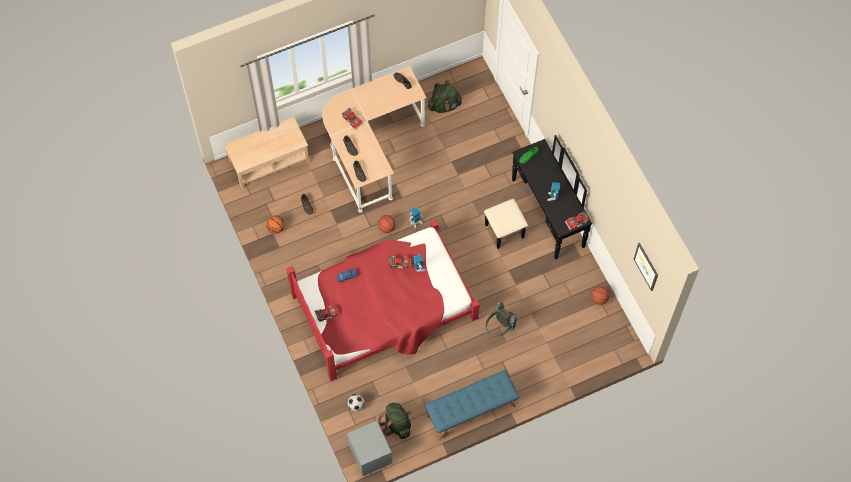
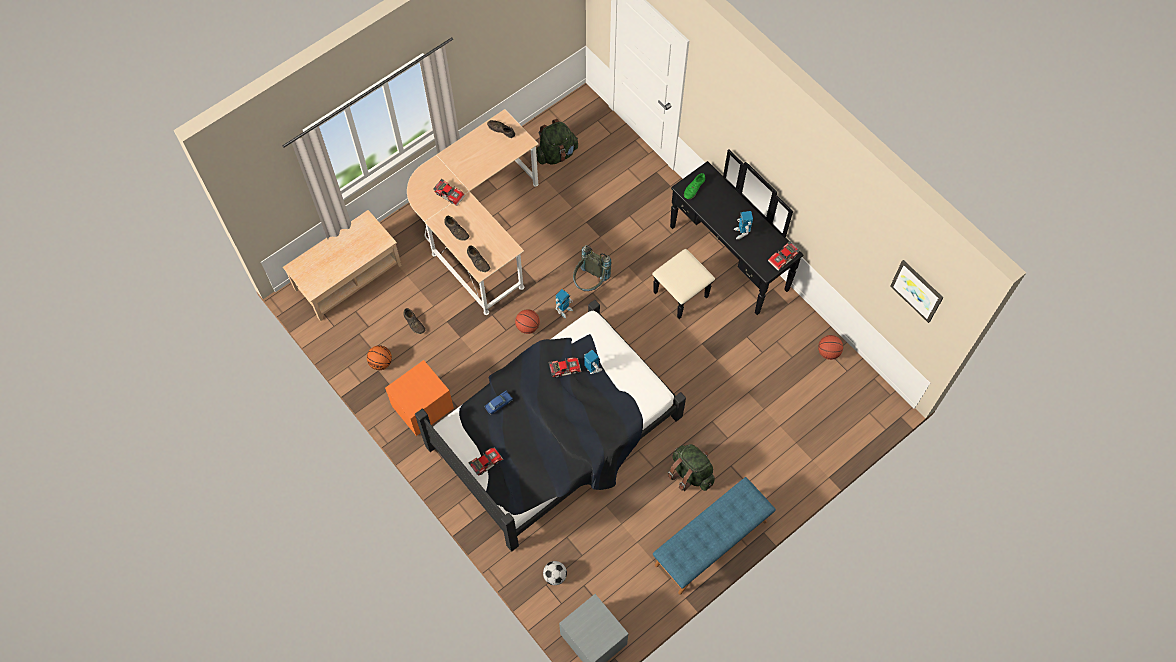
camera: 15 degrees left, 0 degrees up
(296, 267) = (422, 407): none -> orange nightstand
(385, 308) = (556, 433): red bed -> black bed
(396, 424) = (617, 588): green backpack -> green backpack (690, 473)
(498, 329) = (713, 423): grey backpack -> grey backpack (590, 282)

